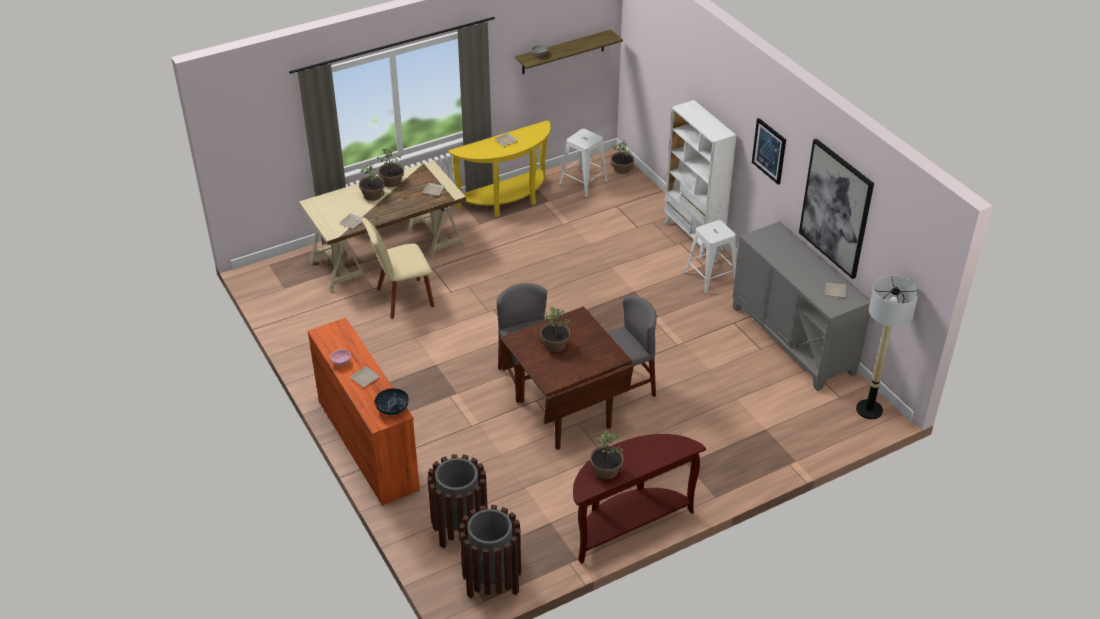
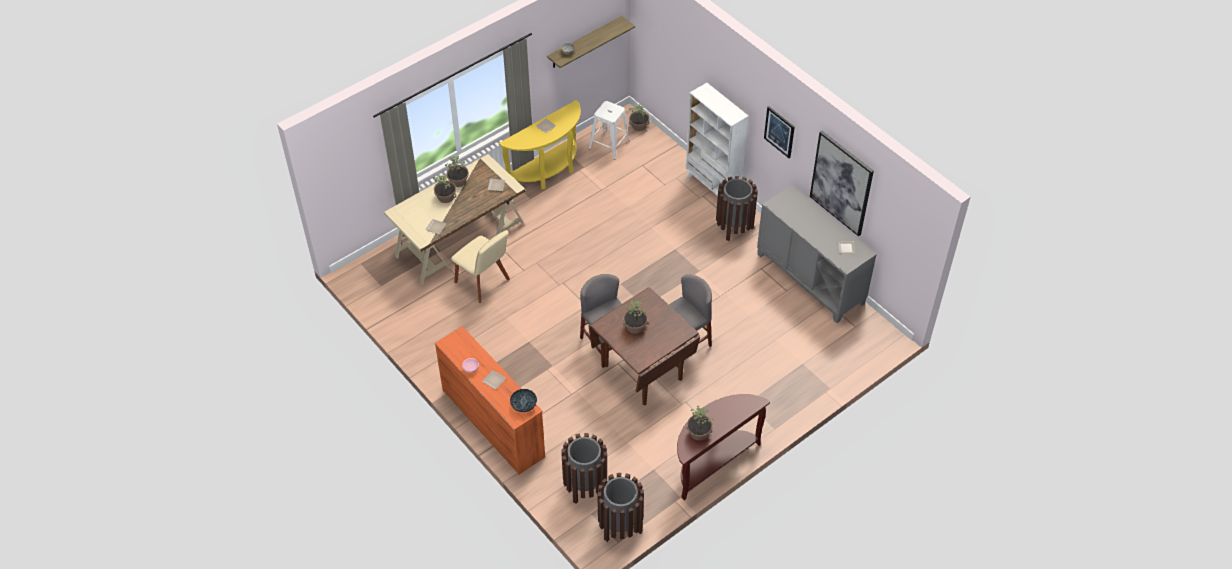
camera: 10 degrees left, 10 degrees up
(402, 299) = (484, 282): beige chair -> beige chair turned 105 degrees counterclockwise
(710, 277) = (734, 227): white stool -> brown trash can
(869, 410) = (879, 335): floor lamp -> none

